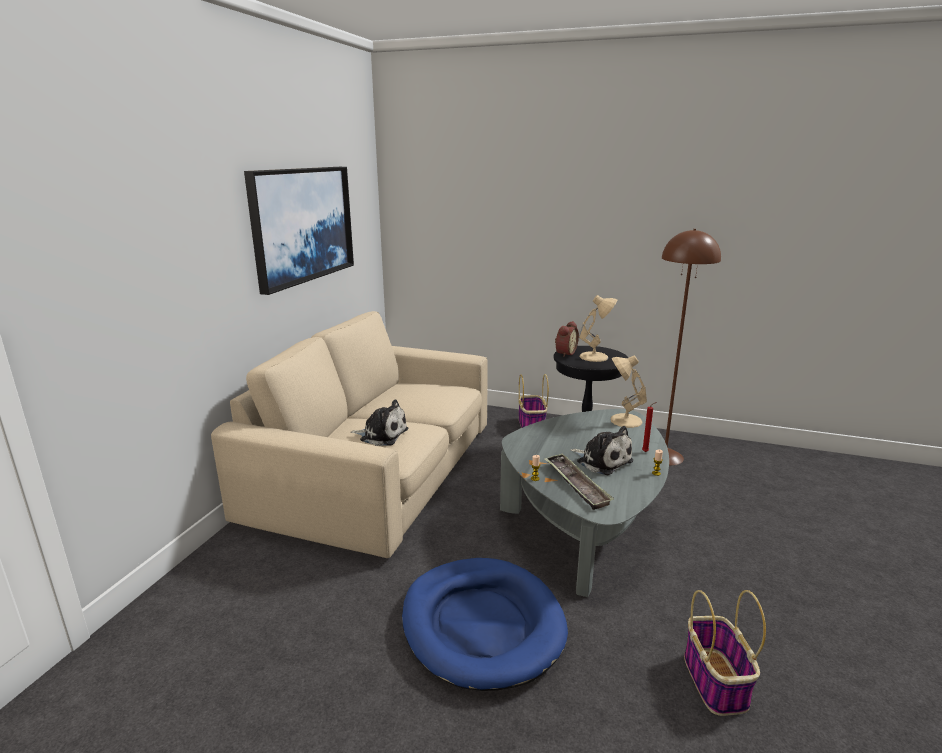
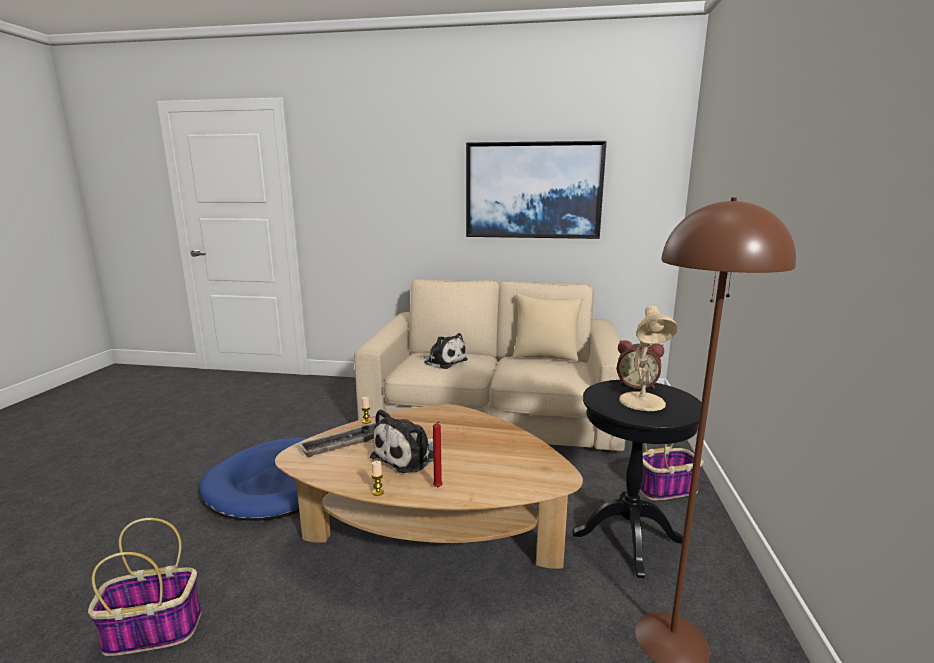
camera: 80 degrees right, 5 degrees down
(381, 435) = (444, 361): plush toy -> plush toy turned 60 degrees counterclockwise
(387, 392) = (545, 357): none -> beige pillow
(585, 523) = (432, 539): grey coffee table -> brown coffee table
(624, 420) = (535, 475): beige table lamp -> none

